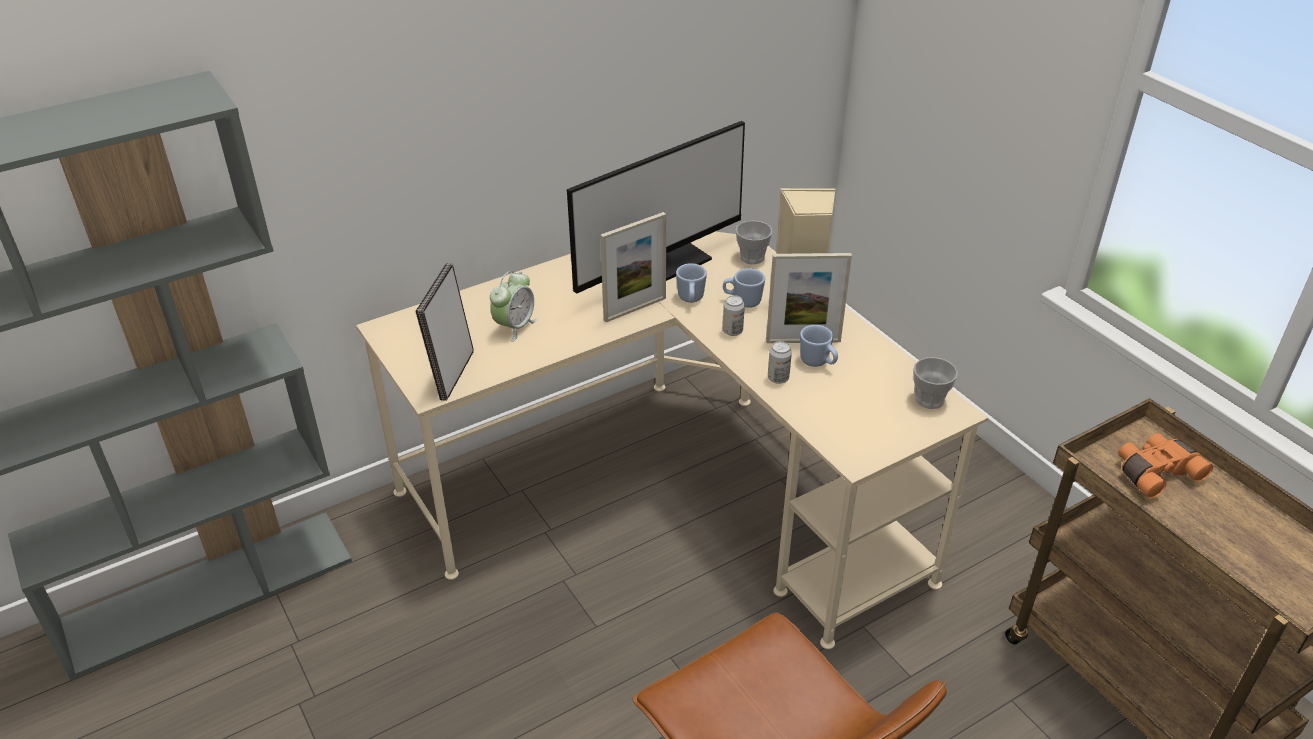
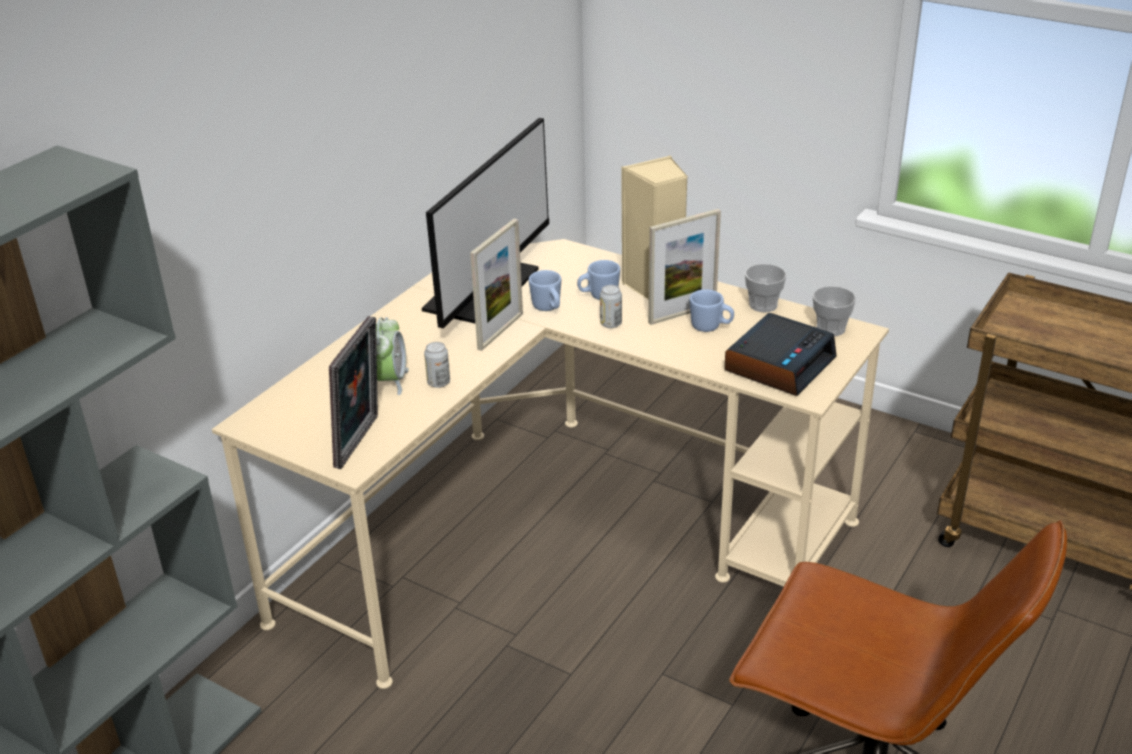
camera: 25 degrees left, 5 degrees down
(452, 374) = (361, 442): picture frame -> picture frame turned 150 degrees counterclockwise
(752, 257) = (575, 257): cup -> cup (763, 305)
(778, 378) = (686, 350): can -> can (438, 382)
(852, 419) = (779, 364): none -> alarm clock
(1155, 472) = (1049, 329): orange binoculars -> none

